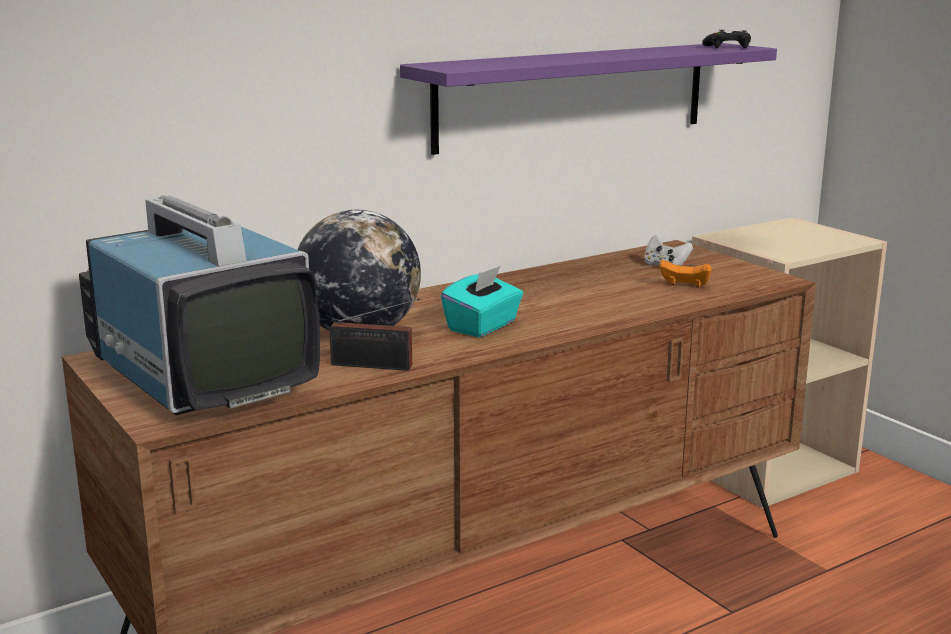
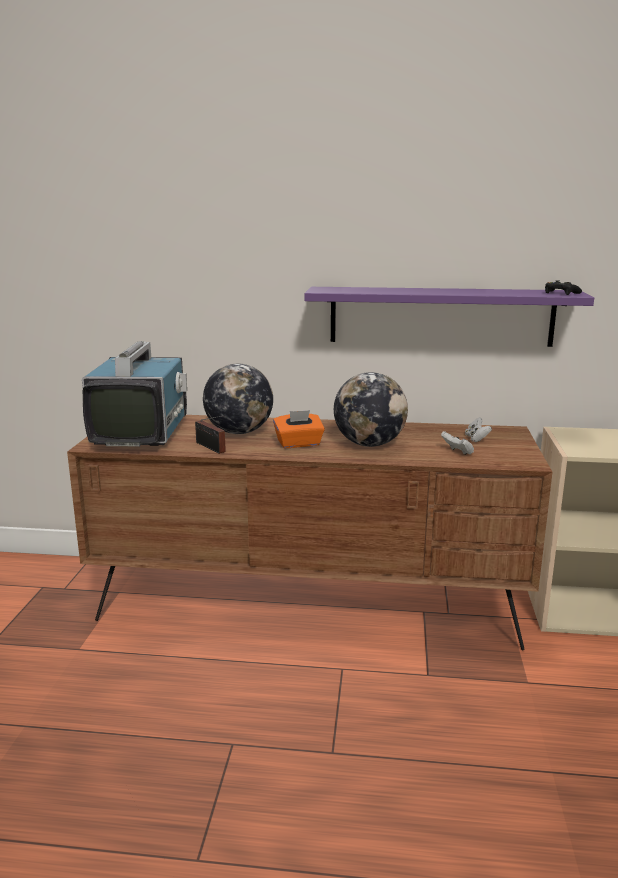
camera: 40 degrees right, 0 degrees up
(483, 326) = (299, 444): turquoise tissue box -> orange tissue box
(569, 303) = (369, 444): none -> globe
(684, 286) = (458, 452): orange game controller -> white game controller

